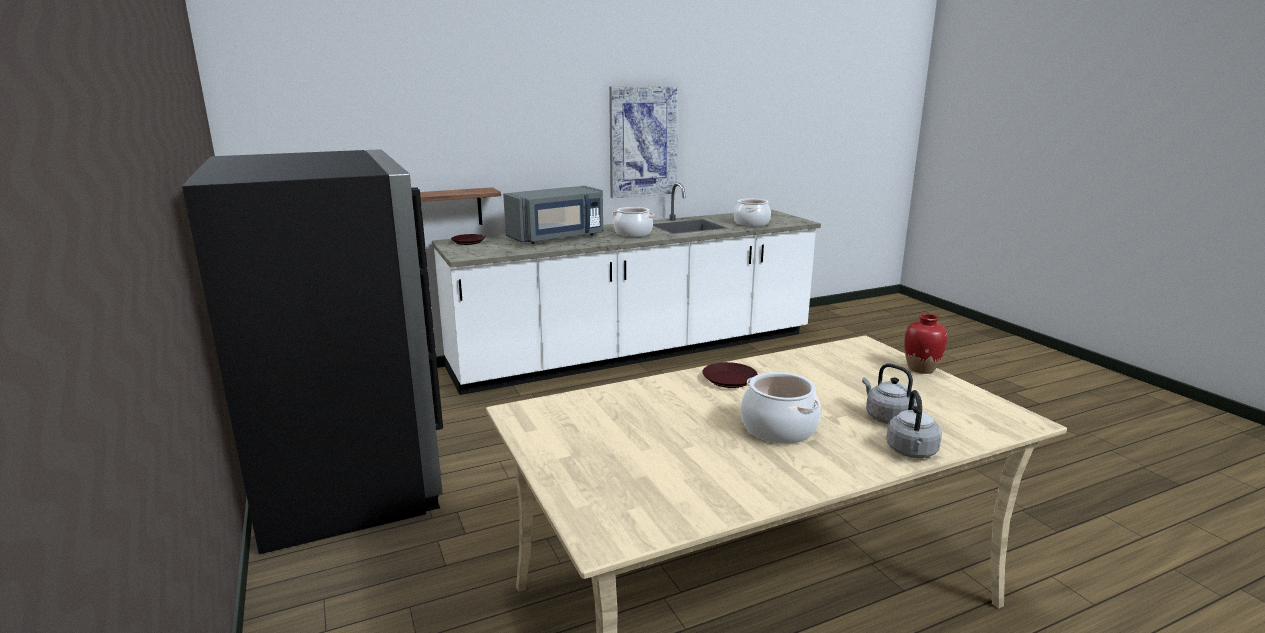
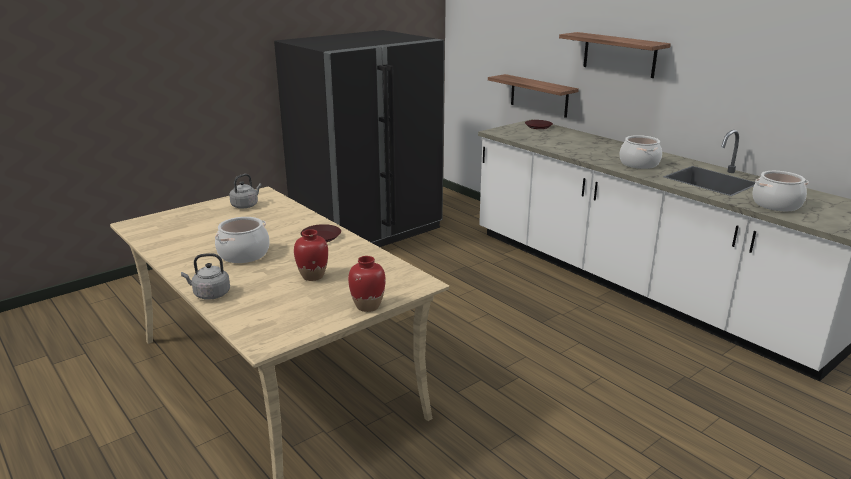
camera: 75 degrees right, 5 degrees up
(538, 141) = (619, 54): none -> shelf
(557, 237) = (586, 144): grey microwave -> none
(643, 141) = (722, 75): picture -> none
(850, 389) = (313, 276): none -> red vase
(886, 417) = (264, 288): grey kettle -> grey kettle (246, 205)

